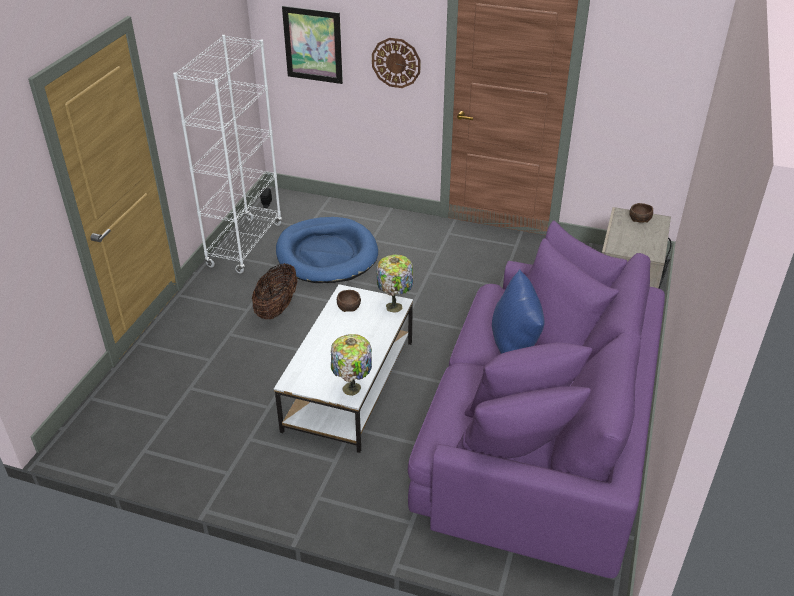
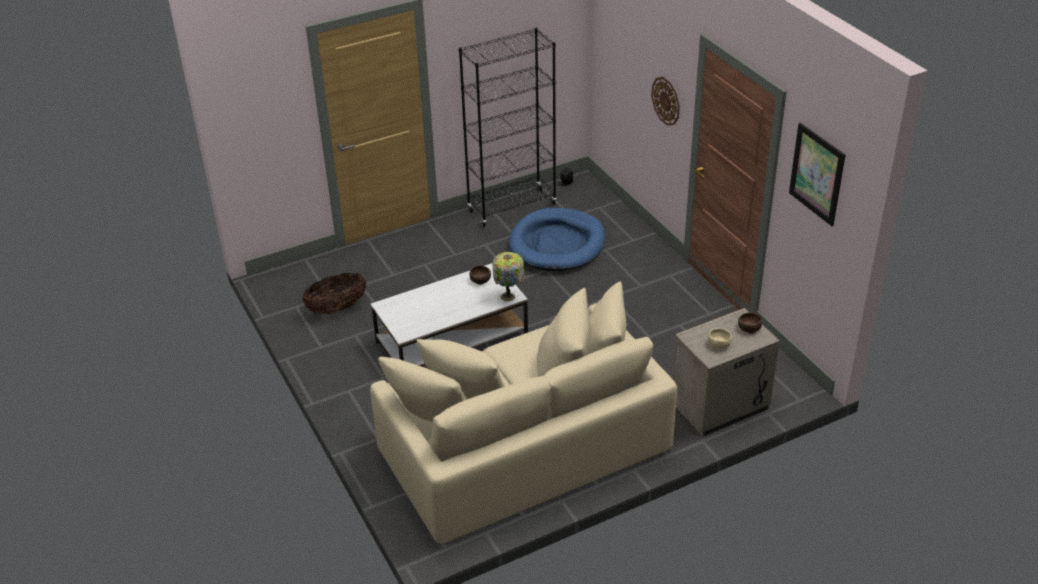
camera: 45 degrees right, 0 degrees up
(245, 245) = (512, 207): white bookcase -> black bookcase
(277, 308) = (474, 264): basket -> basket (337, 308)
(313, 45) = (621, 59): picture -> picture (817, 174)
(352, 390) = (410, 331): table lamp -> none
(515, 347) = (528, 363): blue pillow -> none
(538, 437) = (520, 445): purple sofa -> beige sofa
(641, 241) = (719, 344): none -> beige bowl

